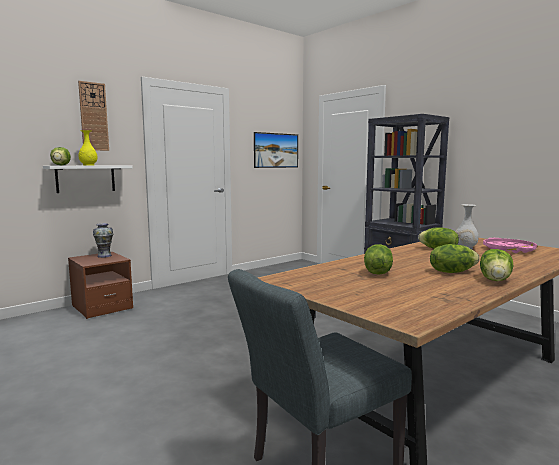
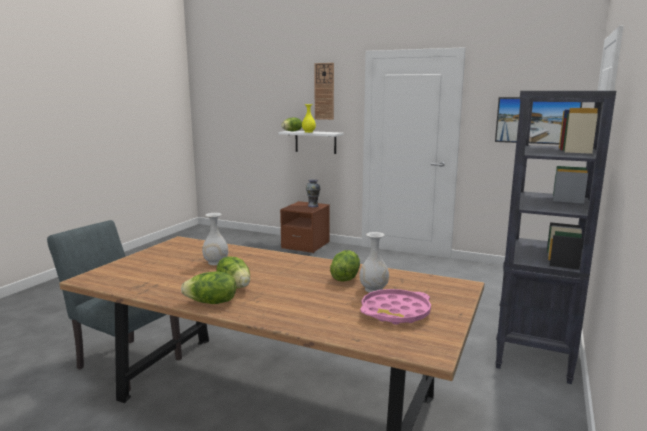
camera: 65 degrees right, 5 degrees up
(377, 272) = (215, 262): lettuce -> white vase

